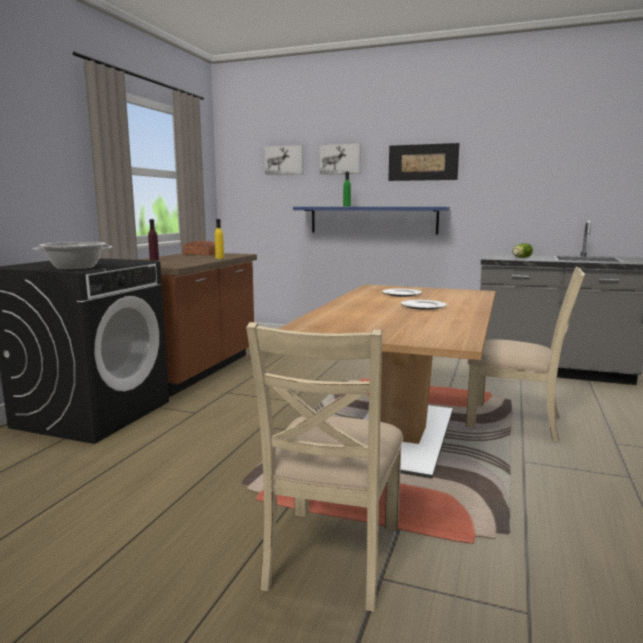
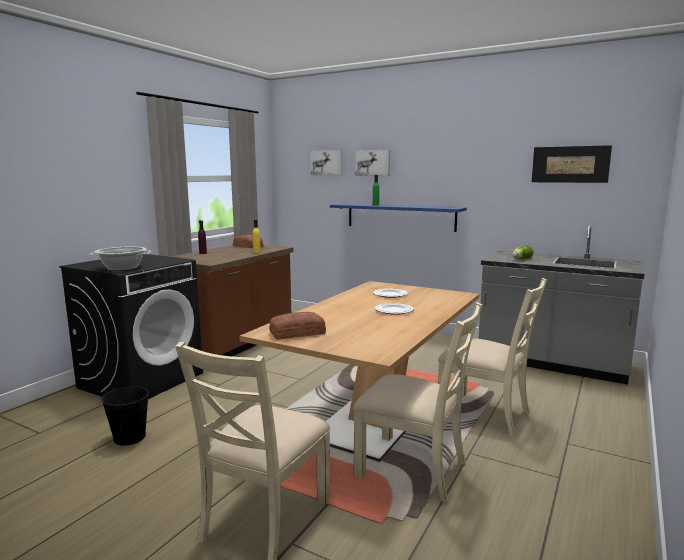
camera: 10 degrees right, 0 degrees up
(108, 478) = (130, 437): none -> black bucket
(335, 328) = (296, 333): none -> bread
(423, 162) = (443, 167): picture -> picture (570, 164)
(473, 482) = (413, 469): none -> beige chair

